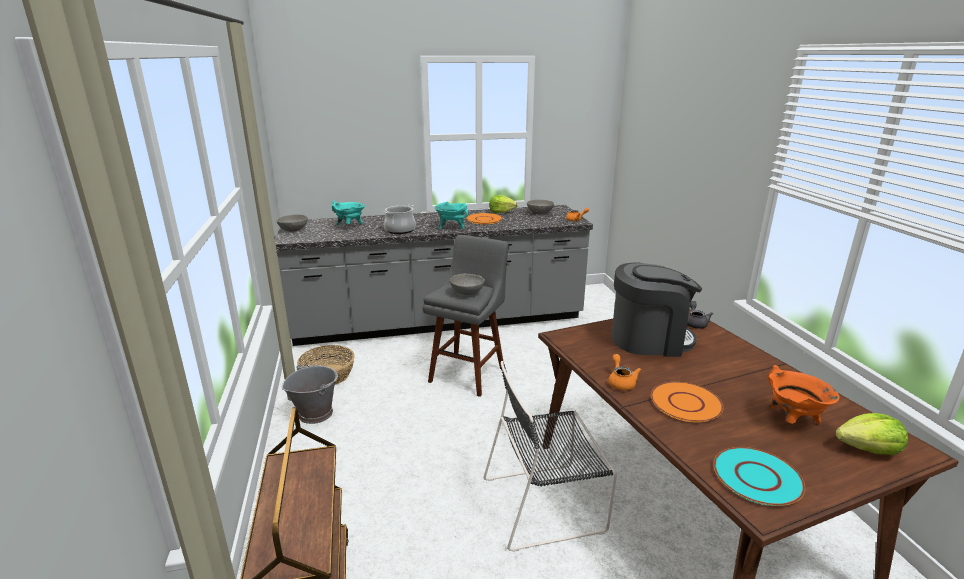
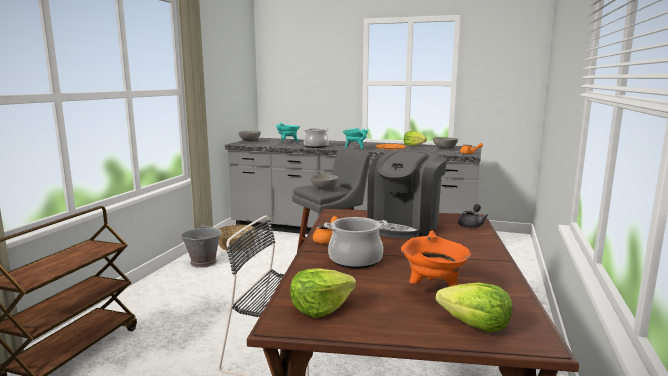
camera: 30 degrees right, 10 degrees down
(649, 339) = (405, 225): coffee machine -> coffee machine turned 90 degrees clockwise
(686, 403) = (355, 260): orange plate -> cooking pot
(756, 477) = (320, 308): turquoise plate -> lettuce

